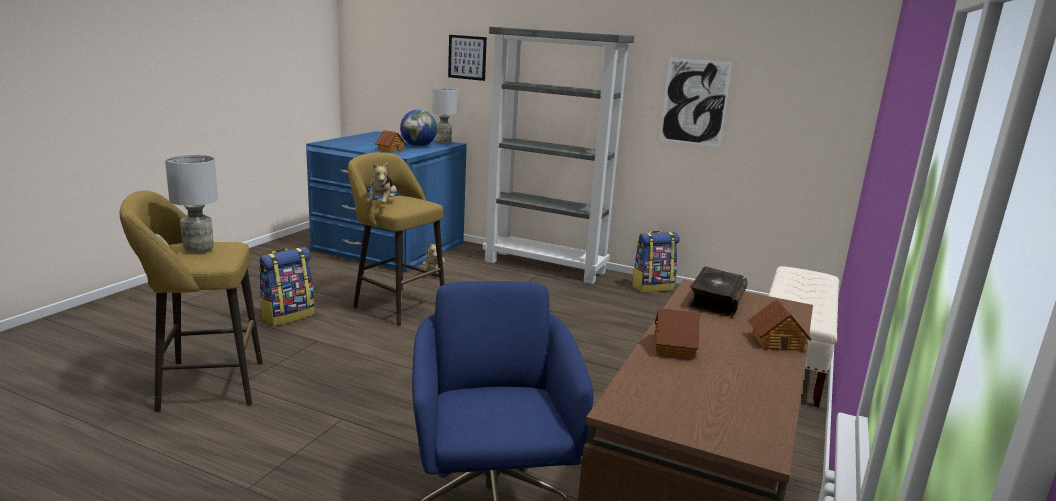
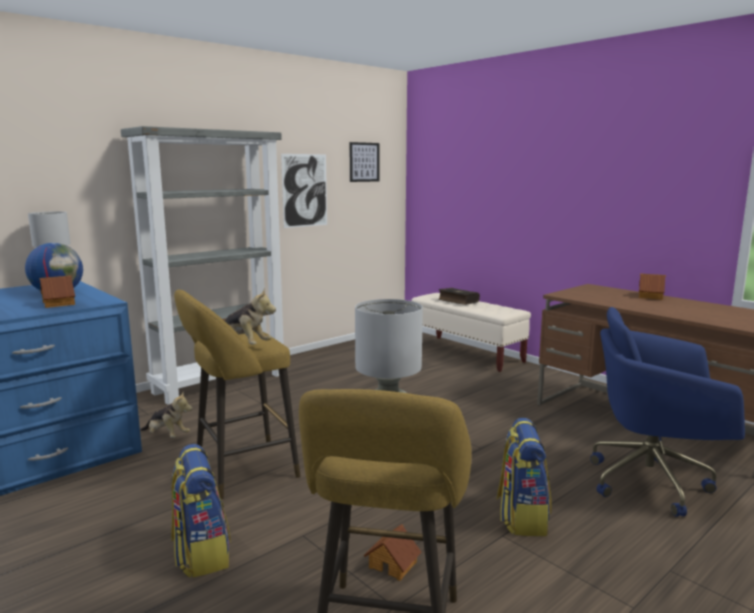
camera: 65 degrees left, 5 degrees down
(467, 57) = (54, 169): picture -> picture (364, 162)
(652, 287) = (313, 357): backpack -> backpack (521, 517)
(674, 347) = (669, 311): toy house -> toy house (393, 564)
(715, 300) = (585, 295): book -> book (457, 301)

